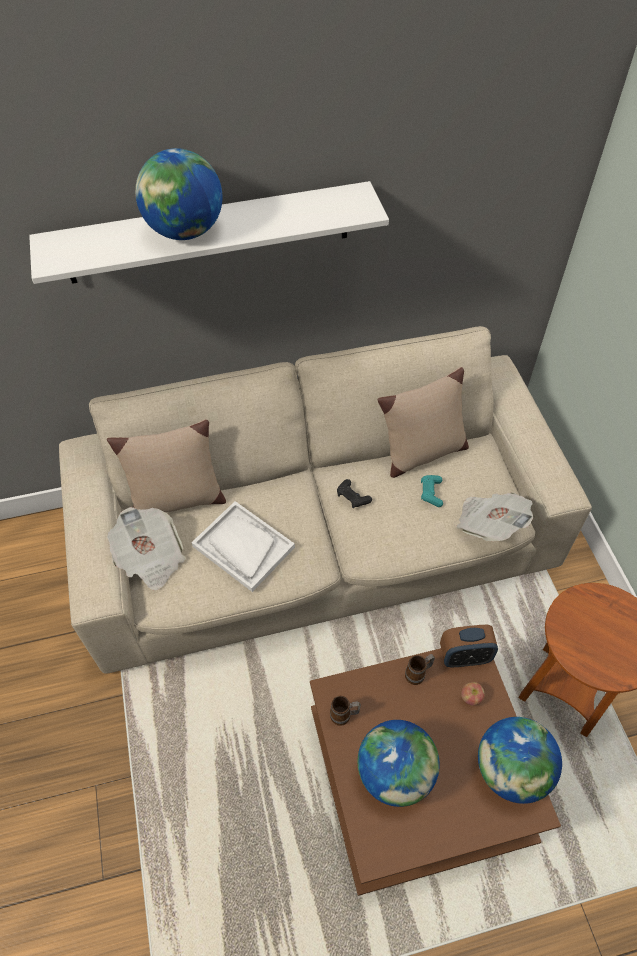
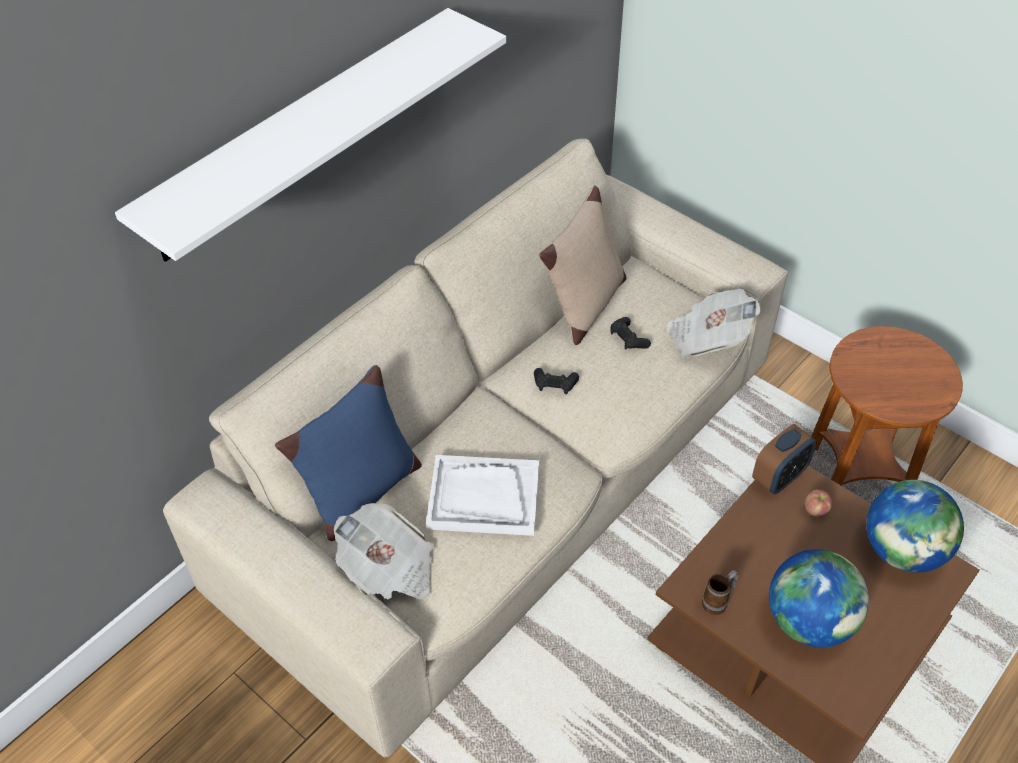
camera: 35 degrees left, 5 degrees down
(176, 499) = (361, 493): beige pillow -> blue pillow
(185, 231) = (304, 132): globe -> none
(418, 674) = (752, 519): mug -> none
(431, 493) = (628, 339): turquoise game controller -> black game controller

